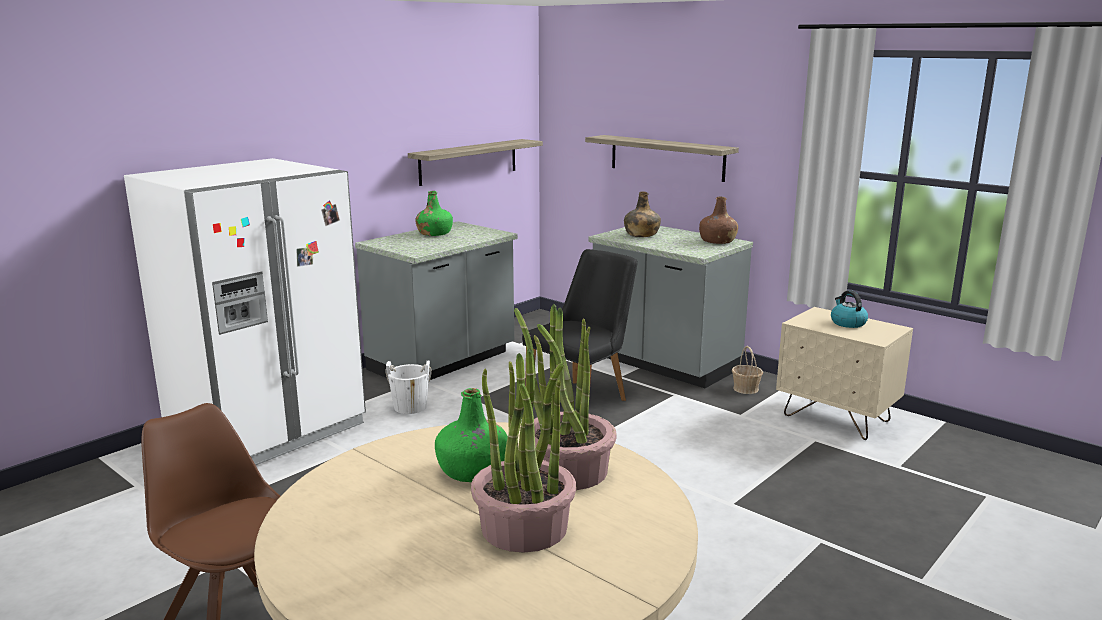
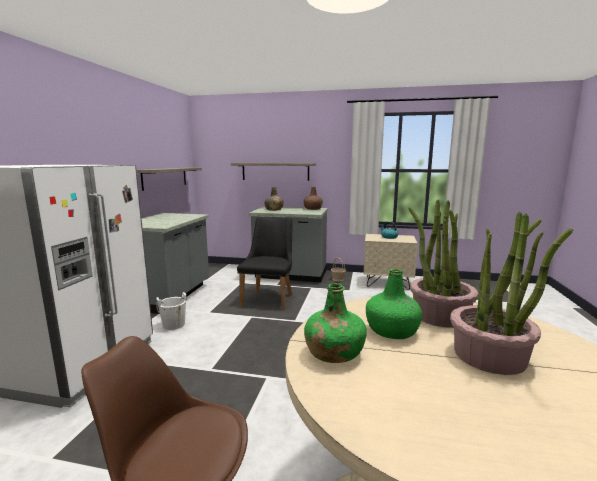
camera: 30 degrees left, 5 degrees down
(434, 233) = (158, 218): green bottle -> green bottle (333, 352)

